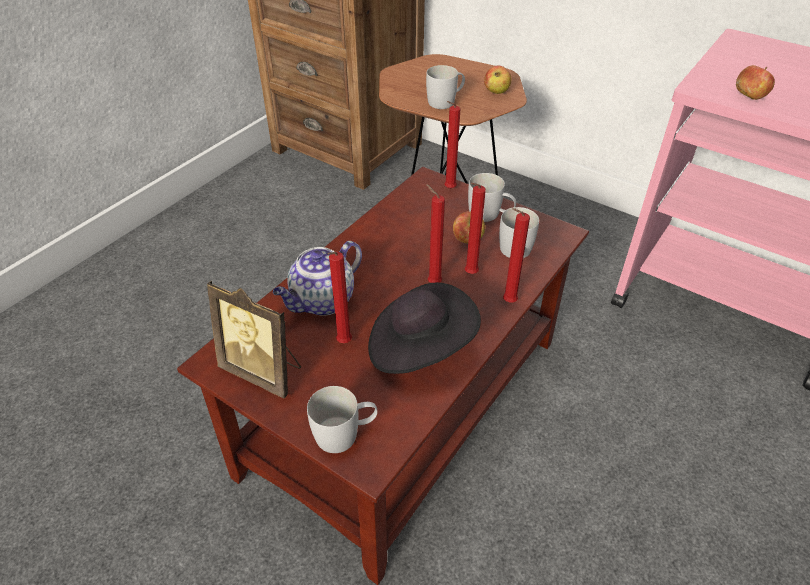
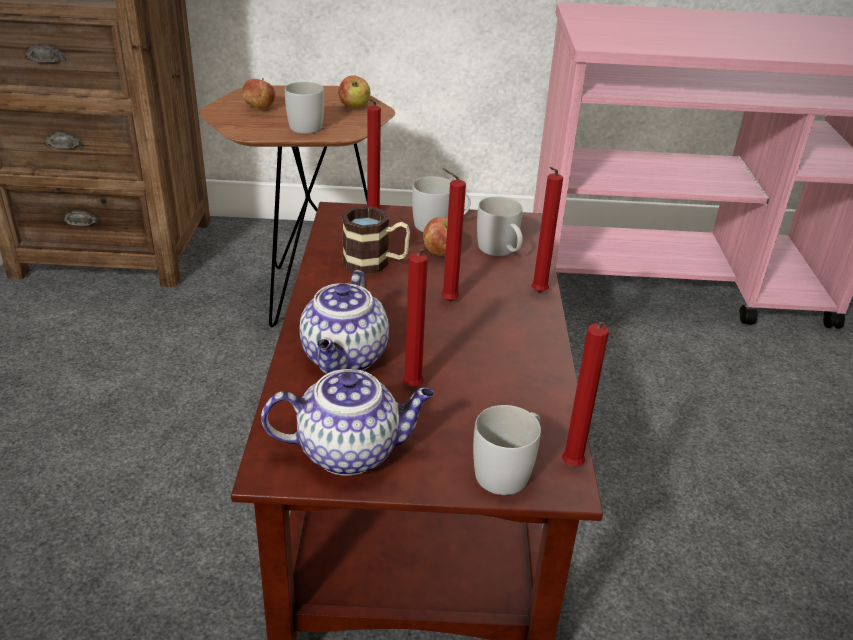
camera: 35 degrees left, 10 degrees down
(264, 371) = (351, 451): picture frame -> teapot
(412, 232) = (375, 263): none -> mug
(419, 347) = (496, 361): black hat -> none
(469, 274) = (475, 282): red candle -> red candle (571, 468)
(749, 97) = (639, 44): apple -> apple (259, 108)

